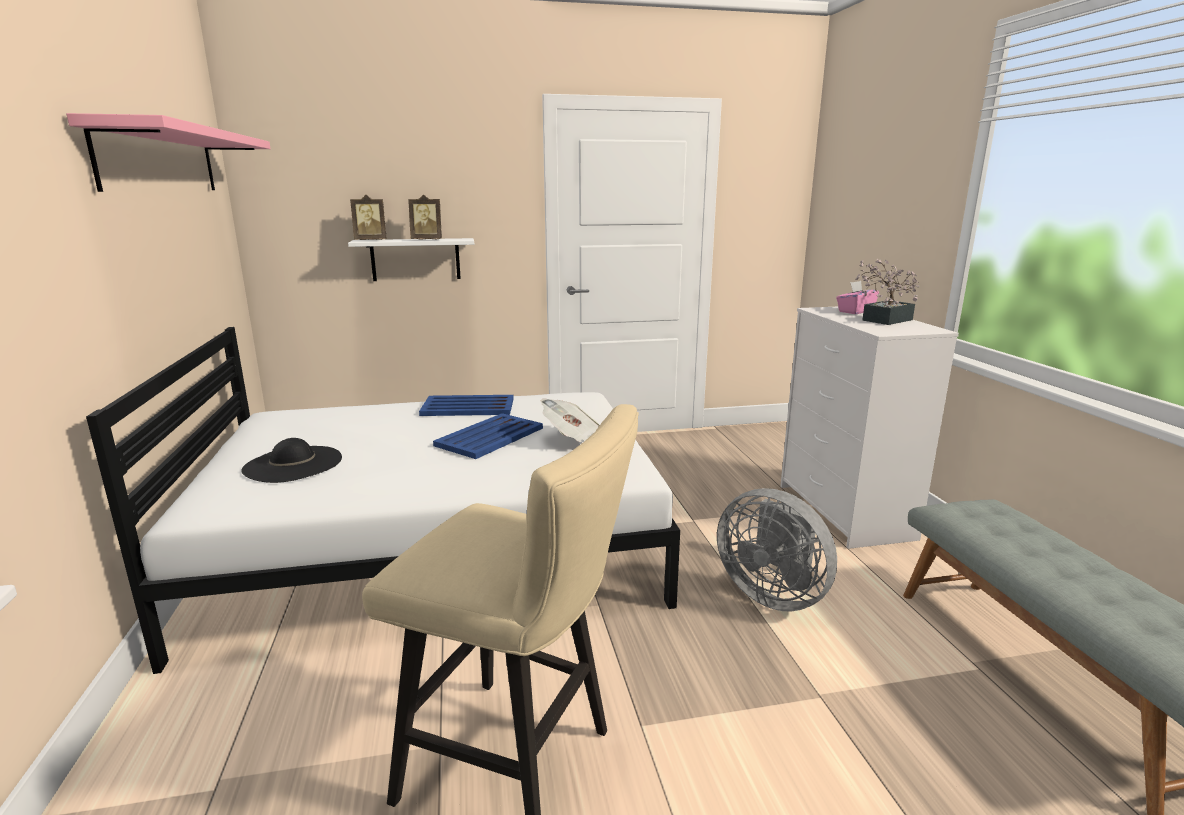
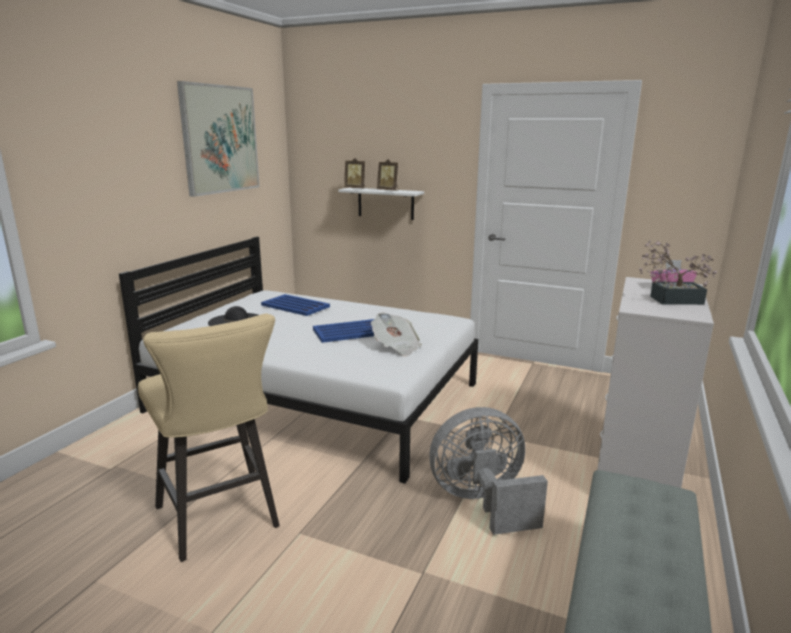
camera: 35 degrees right, 0 degrees up
(160, 160) = (220, 139): pink shelf -> picture
(469, 407) = (369, 311): blue tray -> blue tray (295, 306)
(772, 594) = (482, 502): grey fan -> grey fan turned 90 degrees clockwise

